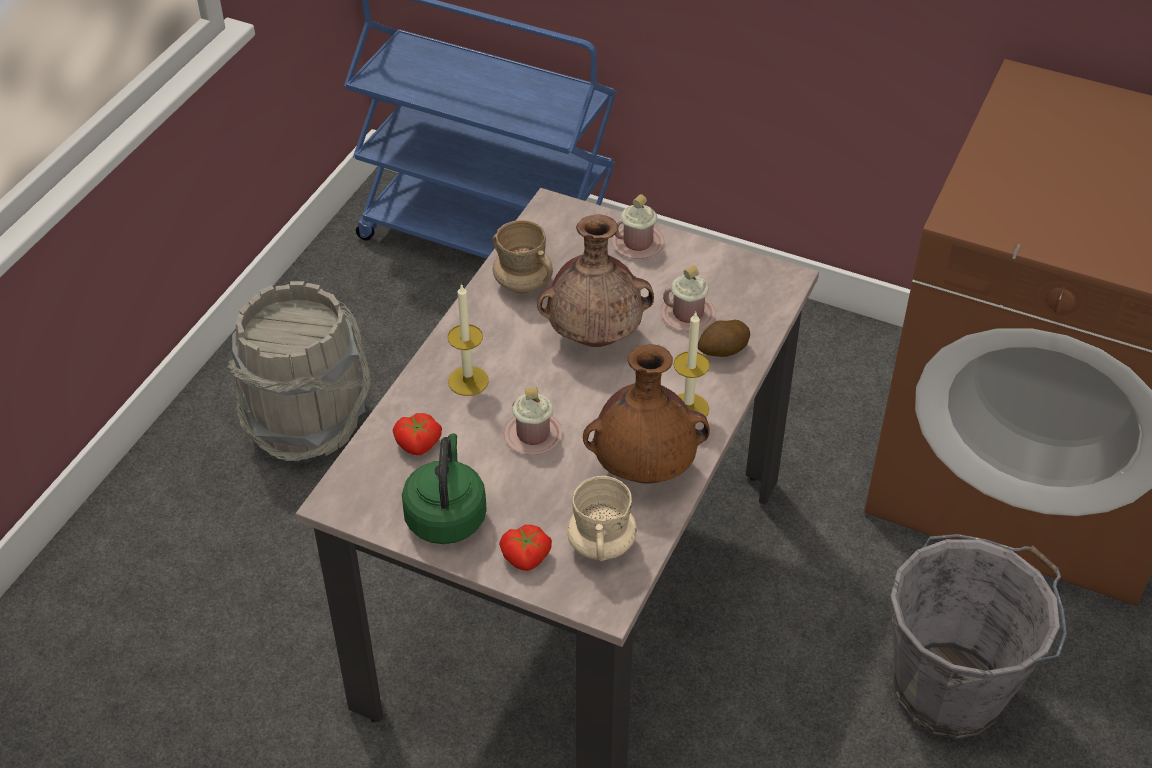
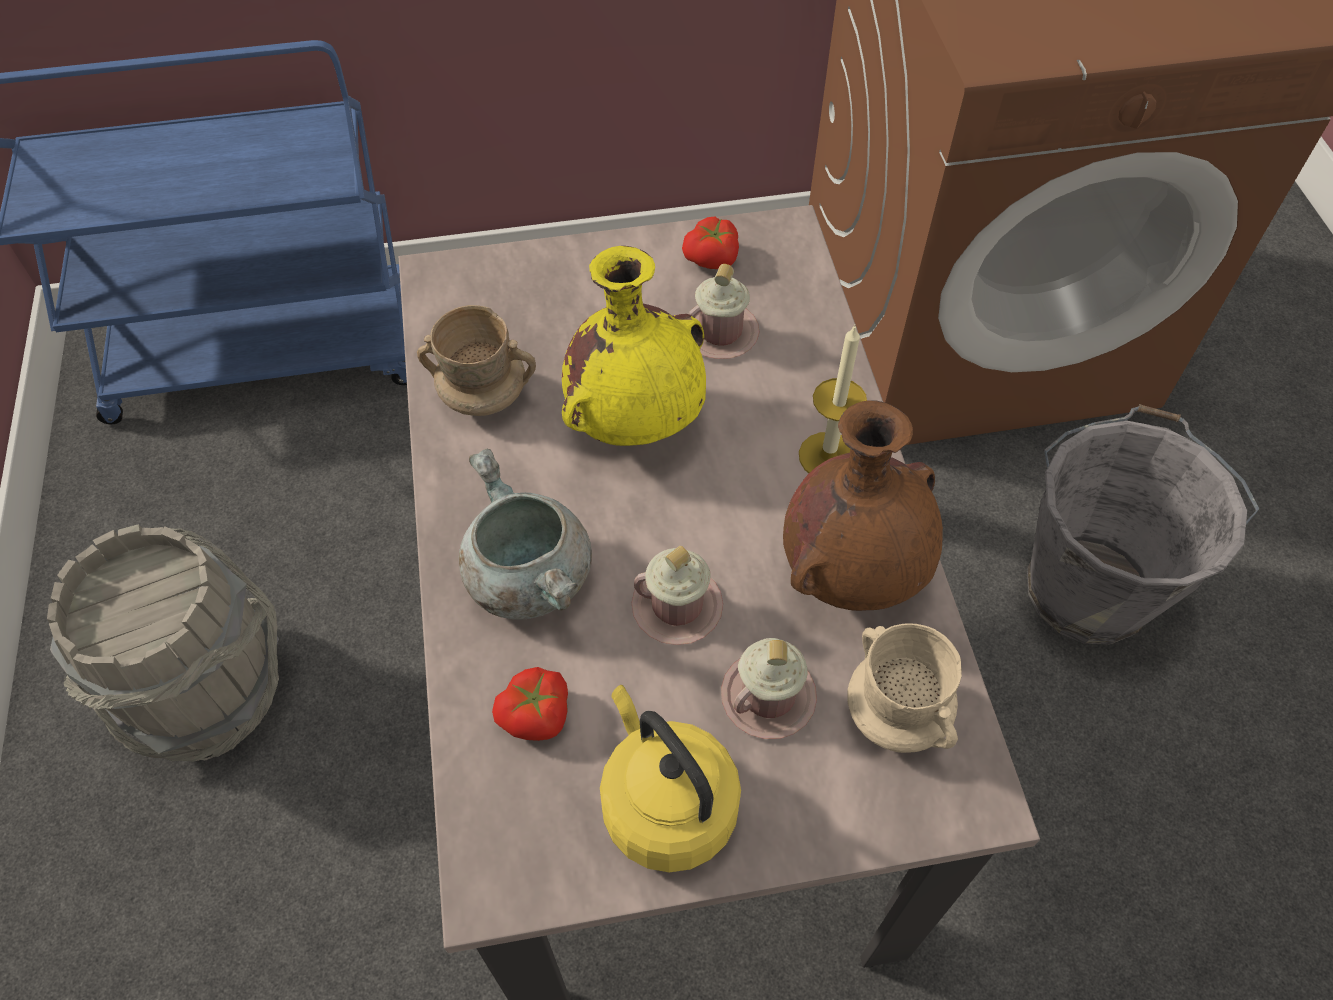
camera: 35 degrees left, 10 degrees up
(446, 515) = (665, 803): green kettle -> yellow kettle
(468, 381) = (526, 576): candle -> grey cooking pot
(526, 558) = (823, 799): tomato -> tomato (713, 259)
(596, 336) = (637, 420): brown vase -> yellow vase
(638, 243) = (582, 271): pink mug -> pink mug (768, 696)
(722, 351) = (799, 358): potato -> none

